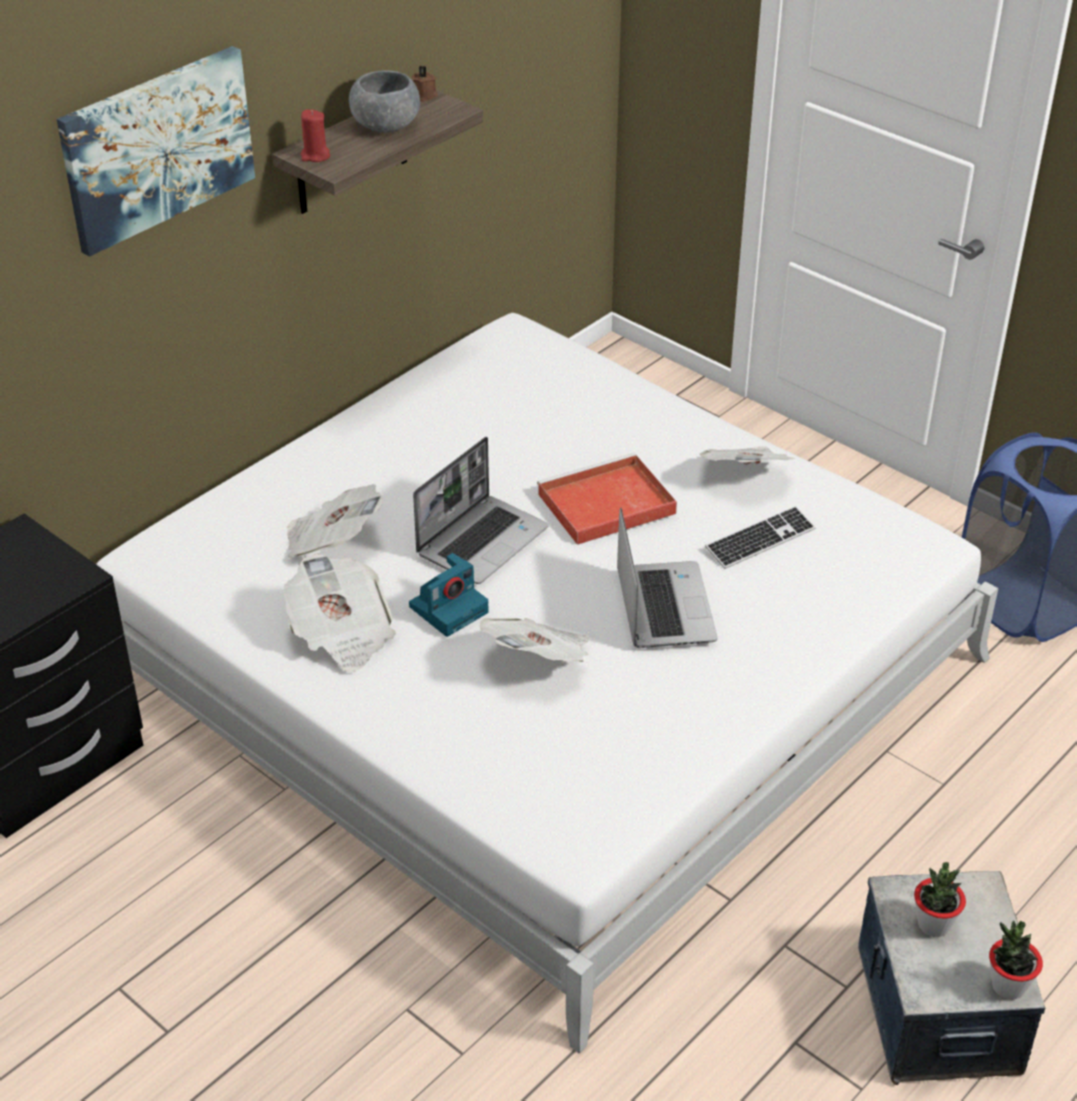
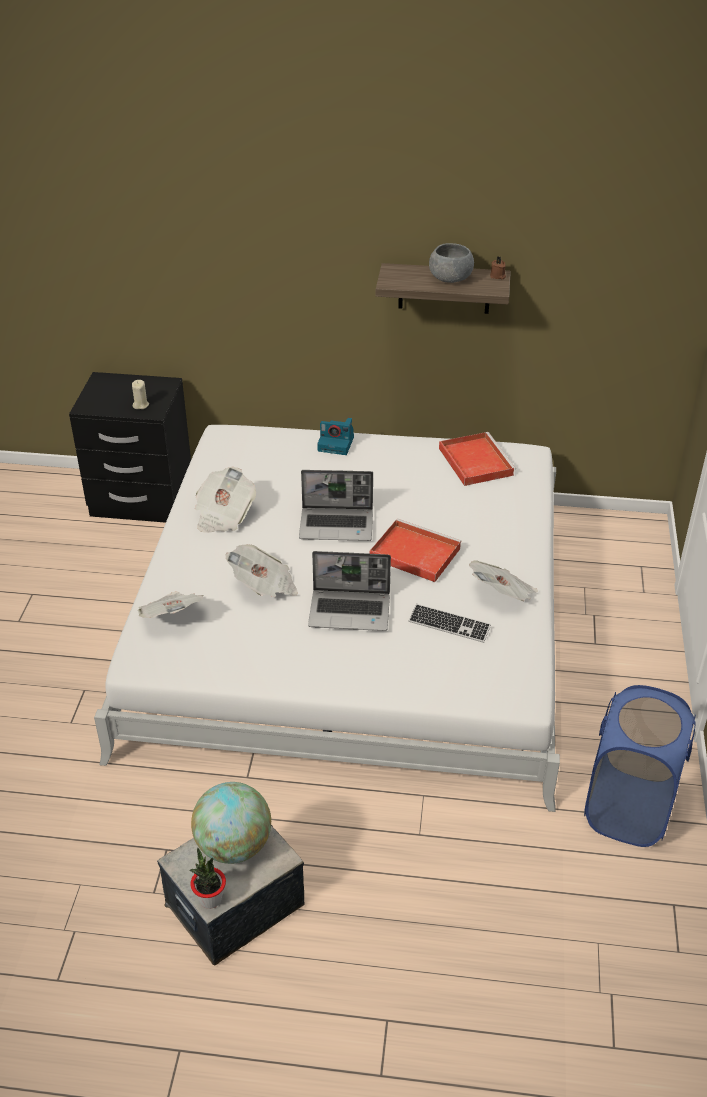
camera: 55 degrees right, 0 degrees up
(42, 581) = (140, 405): none -> beige candle
(157, 148) = (300, 225): picture -> none
(315, 156) = (394, 273): red candle -> none
(332, 542) = (288, 480): newspaper -> newspaper (172, 617)
(449, 608) = (274, 539): camera -> camera (337, 444)
(483, 373) = (474, 461): none -> red tray
(662, 606) = (350, 611): laptop -> laptop turned 45 degrees clockwise
(933, 925) = (234, 846): potted plant -> globe

